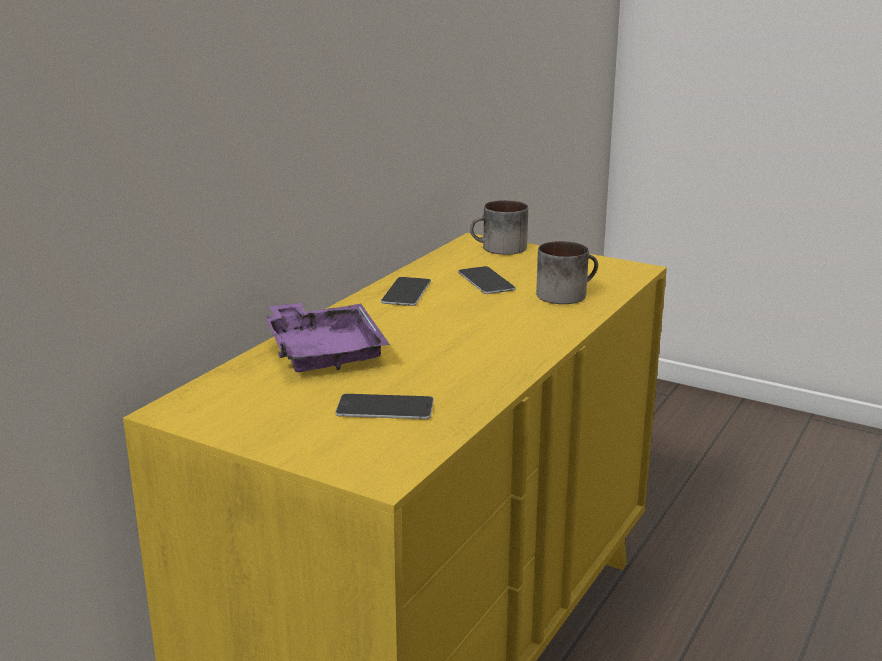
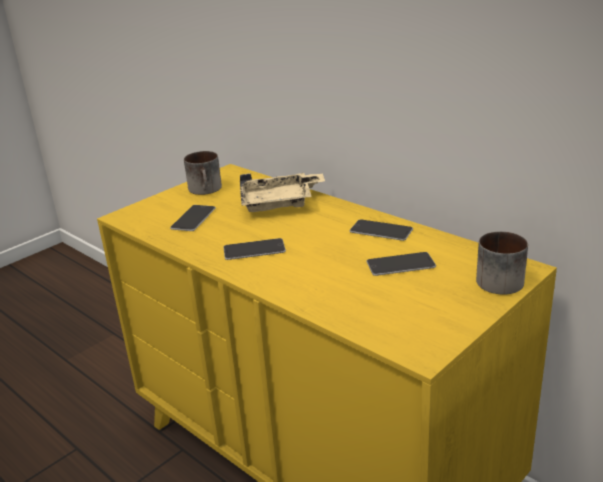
camera: 105 degrees right, 5 degrees up
(324, 352) = (280, 203): purple tray -> beige tray
(478, 351) = (254, 249): none -> phone
(566, 293) = (357, 299): mug -> mug (207, 189)

